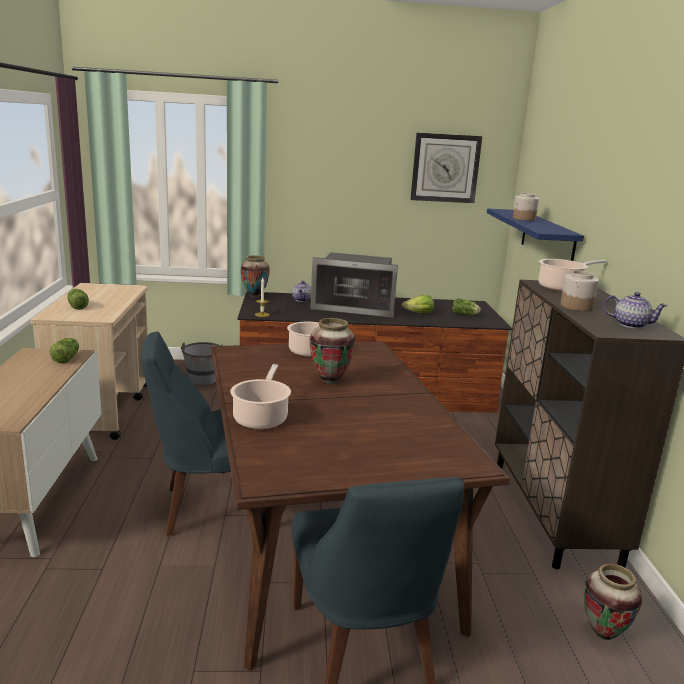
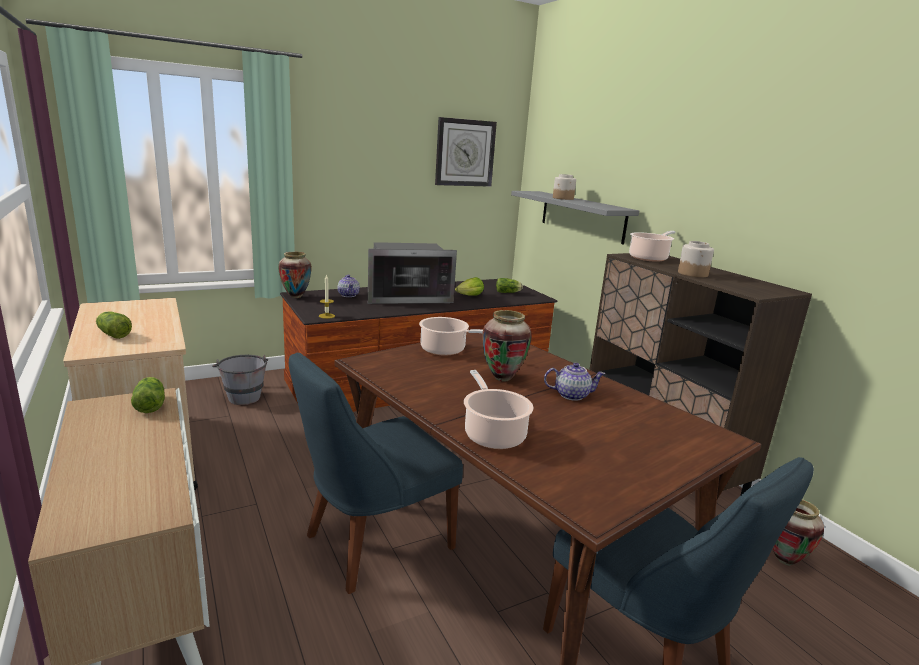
camera: 25 degrees left, 0 degrees up
(547, 239) = (582, 216): blue shelf -> grey shelf
(630, 324) = (755, 285): teapot -> teapot (571, 395)

